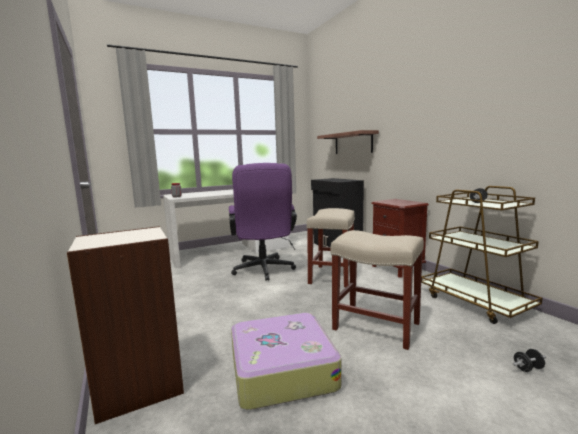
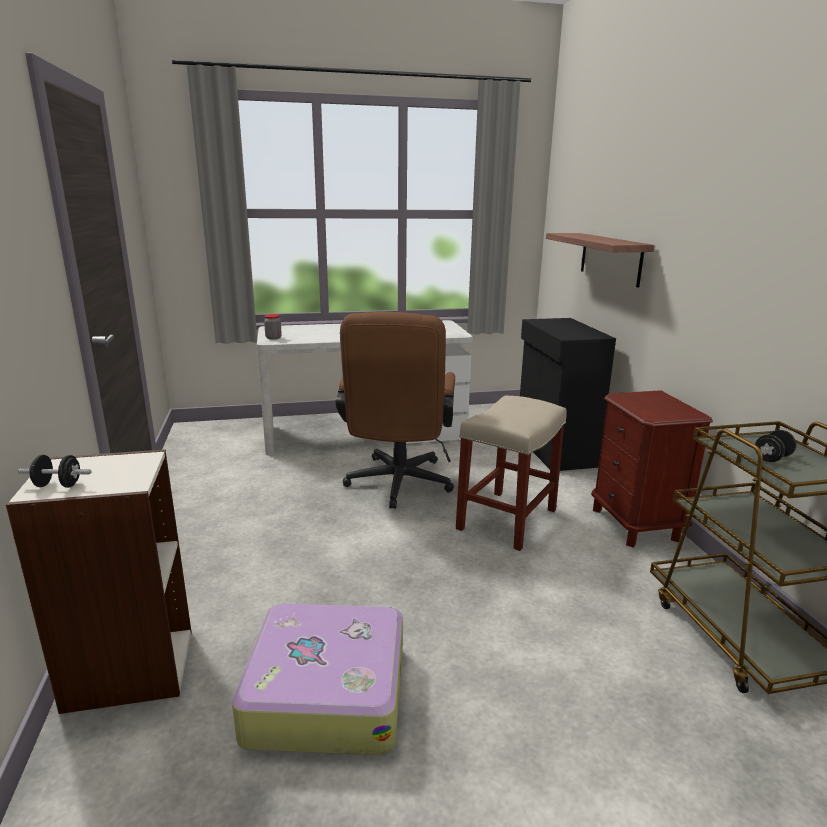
camera: 15 degrees right, 10 degrees up
(263, 271) = (397, 486): purple office chair -> brown office chair
(375, 326) = (518, 644): beige stool -> none
(528, 368) = (736, 803): black dumbbell -> black dumbbell (58, 485)

